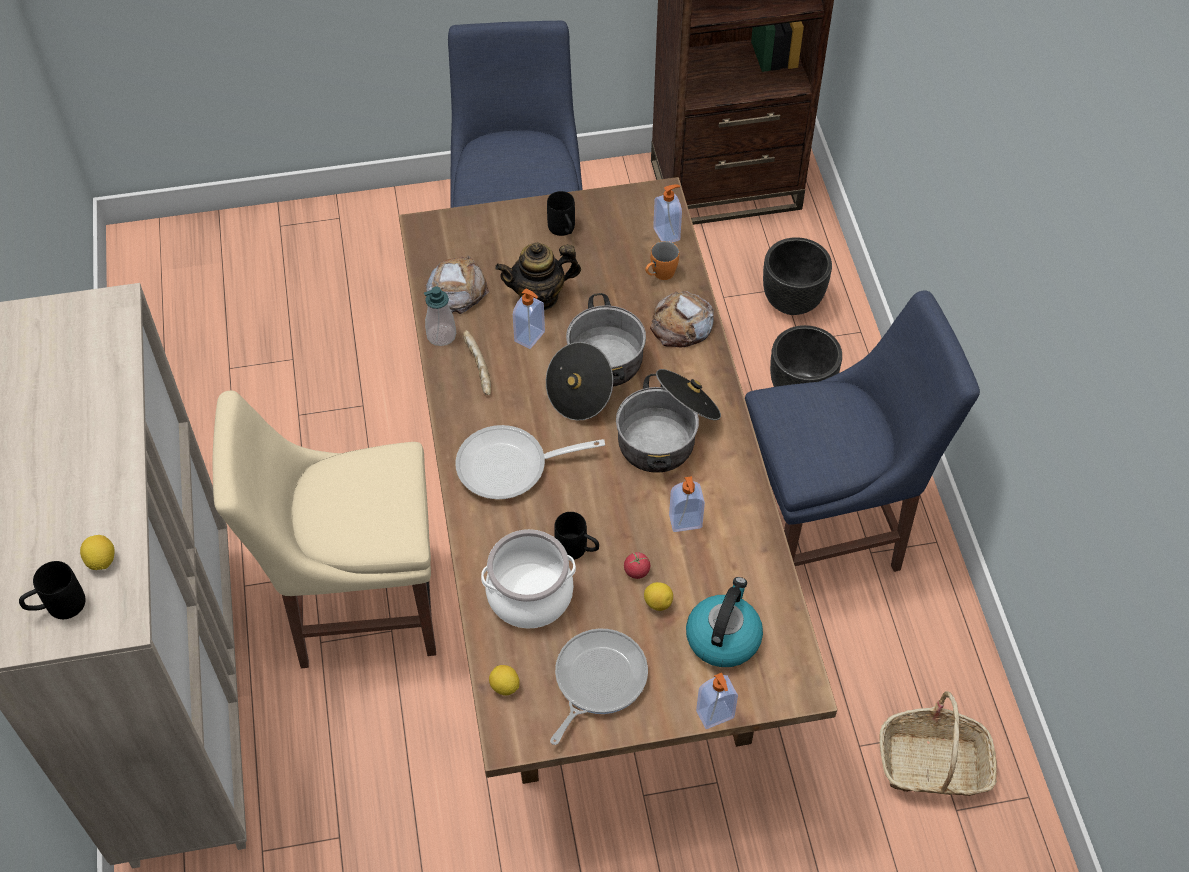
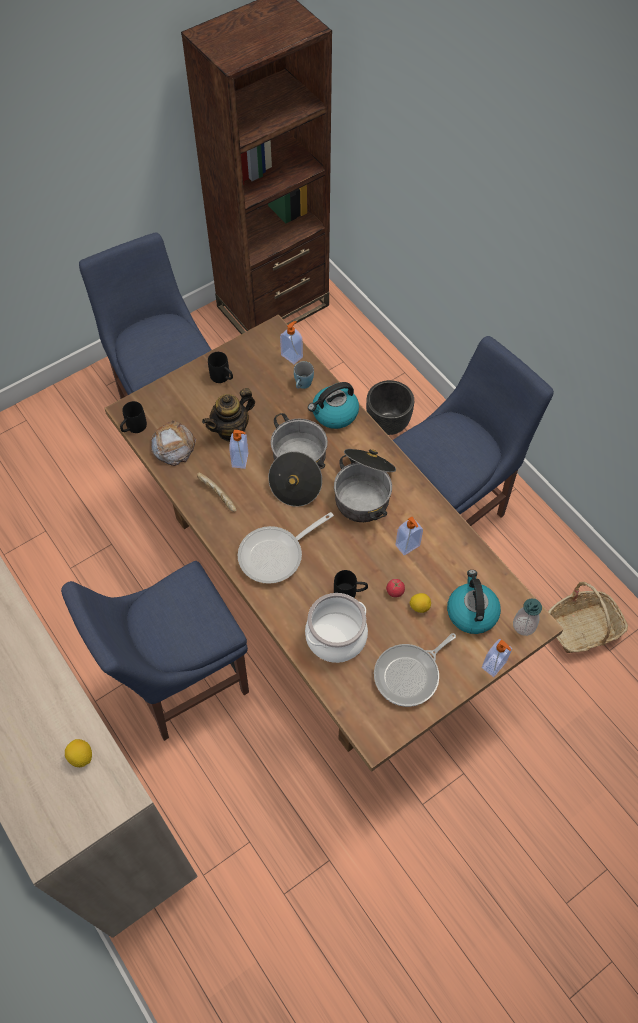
camera: 25 degrees left, 5 degrees up
(57, 607) = (68, 806): black mug -> black mug (133, 428)
(356, 606) = (179, 682): beige chair -> blue chair
(441, 335) = (180, 482): soap dispenser -> soap dispenser (524, 625)
(504, 686) = (353, 705): lemon -> none
(597, 680) = (409, 675): frying pan -> frying pan turned 135 degrees counterclockwise
(660, 275) = (302, 385): orange mug -> blue mug
(681, 324) = (334, 414): bread -> kettle
(791, 302) = (353, 369): black planter -> none

